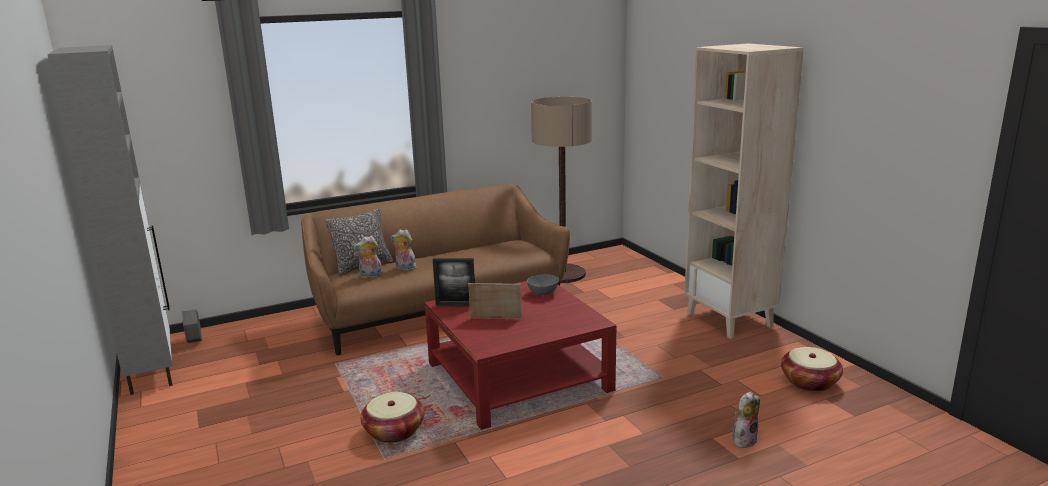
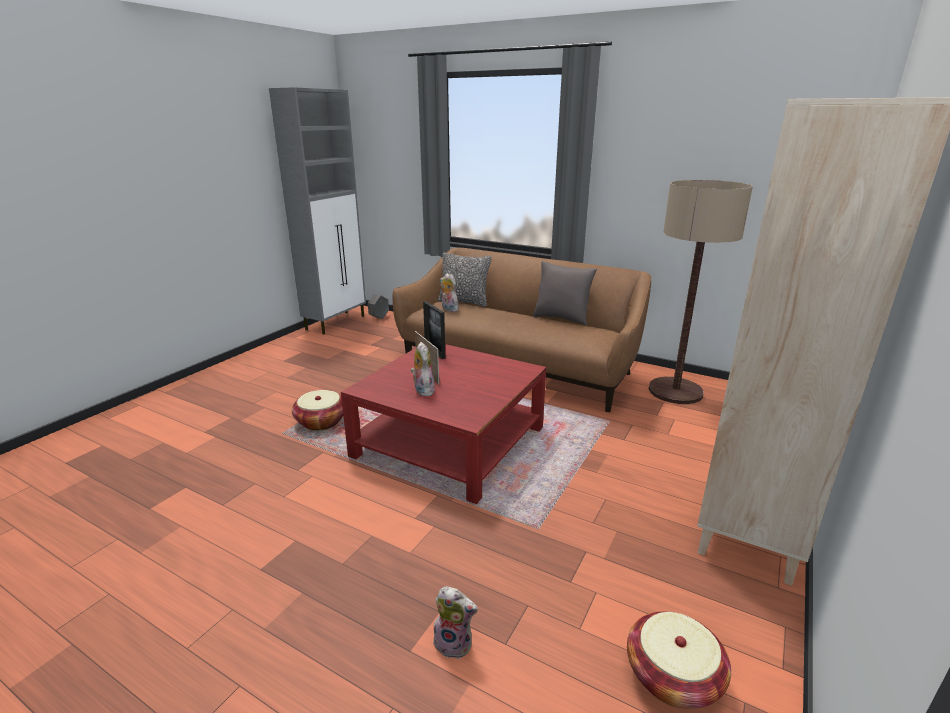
camera: 55 degrees right, 5 degrees up
(404, 268) = (478, 314): plush toy -> plush toy (422, 390)
(469, 246) = (561, 318): none -> grey pillow
(543, 293) = (505, 377): grey bowl -> none

